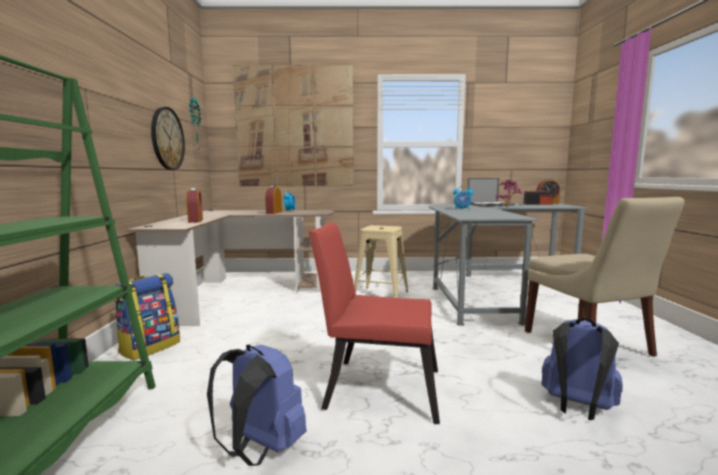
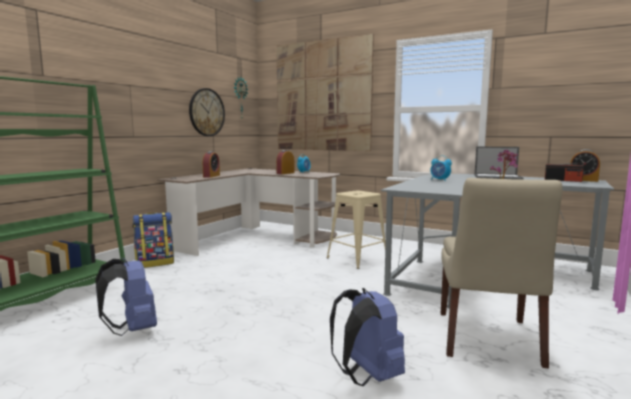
camera: 30 degrees right, 0 degrees up
(376, 387) = (243, 318): red chair -> none

